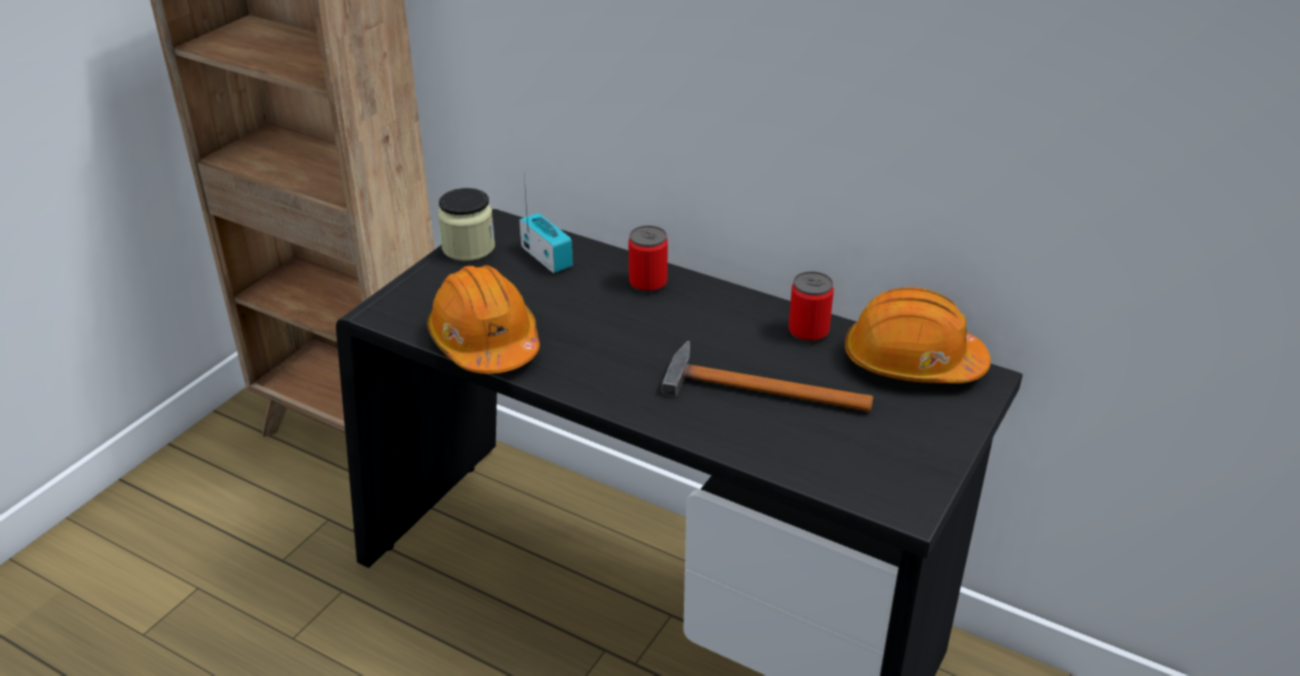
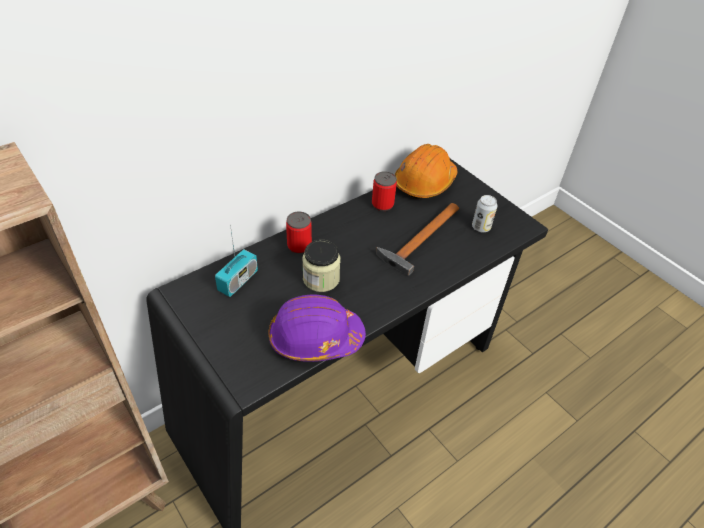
camera: 70 degrees left, 10 degrees up
(468, 248) = (195, 317): jar -> jar (321, 279)
(485, 342) = (315, 338): orange hard hat -> purple hard hat
(547, 258) = (238, 281): radio -> radio turned 135 degrees clockwise
(849, 450) = (481, 227): none -> can

